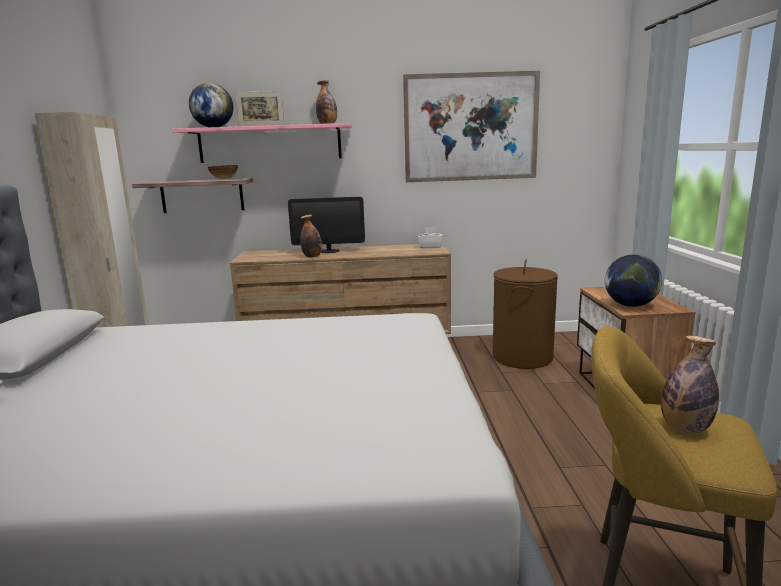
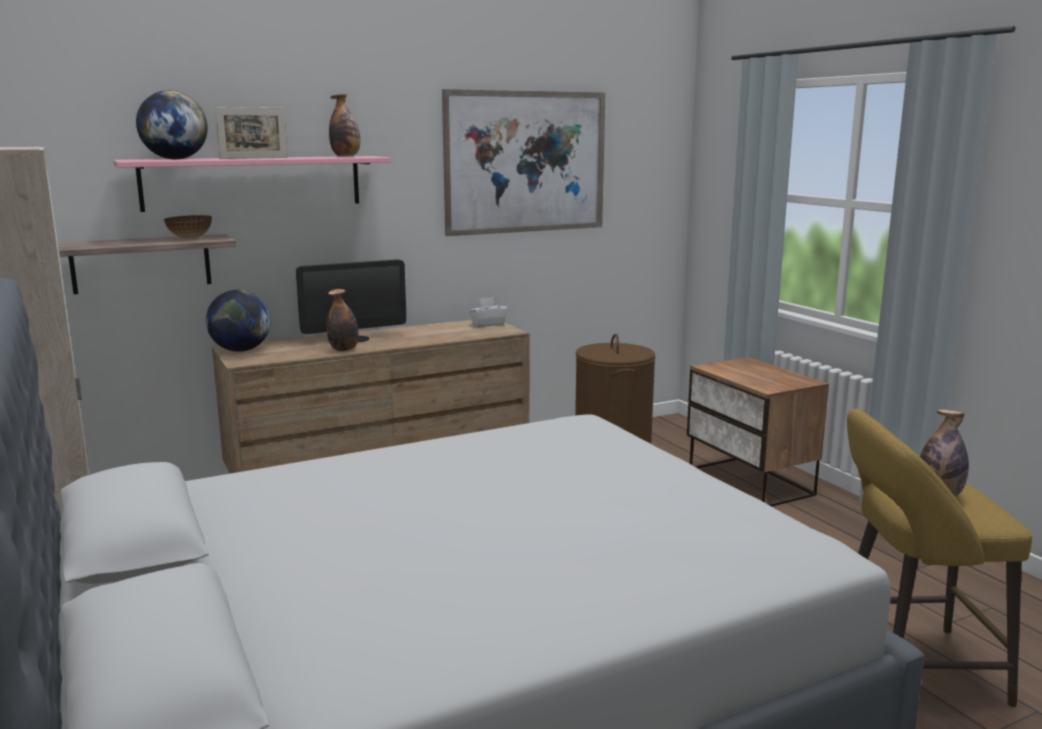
camera: 25 degrees left, 0 degrees up
(630, 305) = (763, 382): globe -> globe (241, 350)

